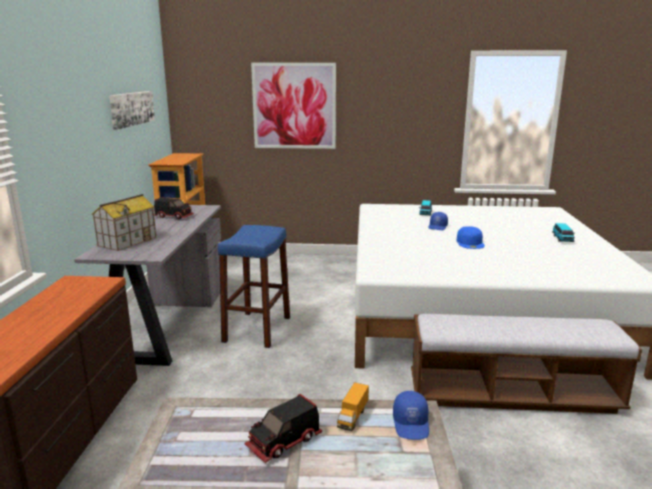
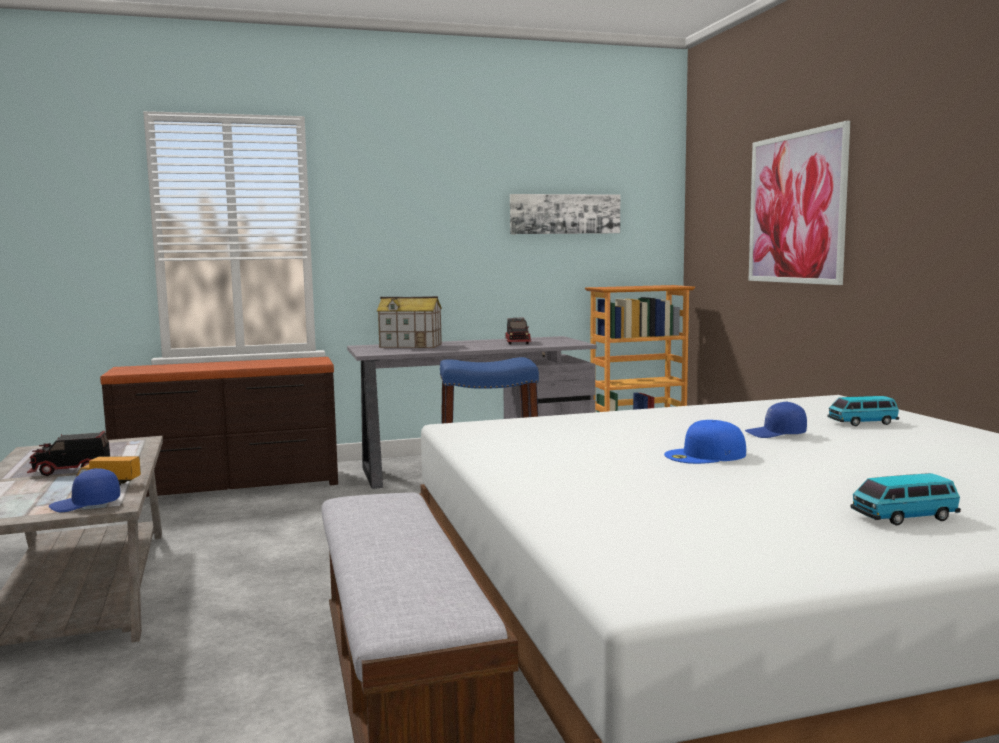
camera: 70 degrees right, 10 degrees down
(284, 442) = (71, 471): toy truck -> toy truck turned 45 degrees counterclockwise

